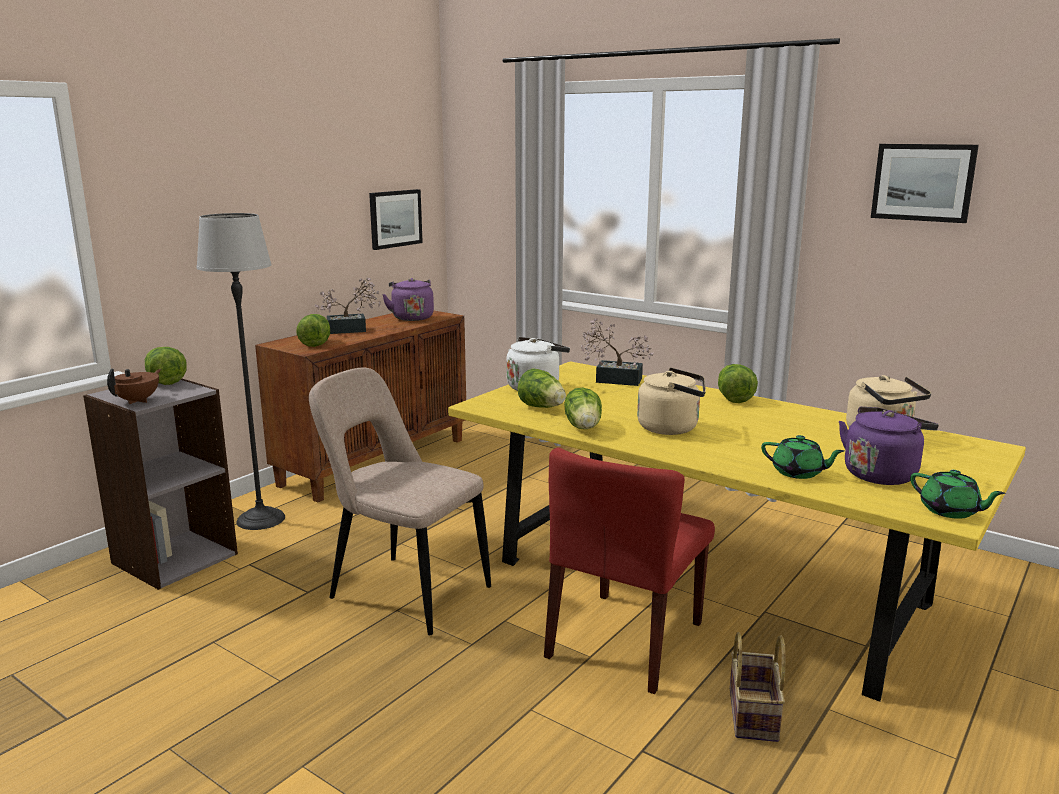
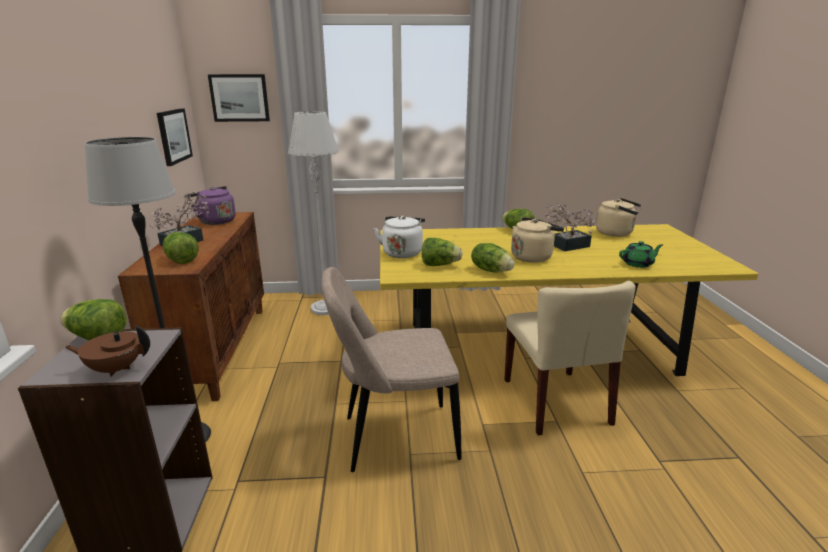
camera: 40 degrees left, 5 degrees up
(138, 401) = (116, 369): brown teapot -> brown teapot turned 75 degrees counterclockwise
(526, 457) = (325, 308): none -> grey floor lamp
(613, 379) = (434, 235): potted plant -> potted plant (566, 246)
(625, 641) = (556, 401): red chair -> beige chair
(755, 716) = (663, 411): basket -> none
(881, 474) = (663, 253): purple kettle -> none
(923, 182) = (573, 85): picture -> picture (239, 98)
(950, 511) = (723, 263): green teapot -> none

